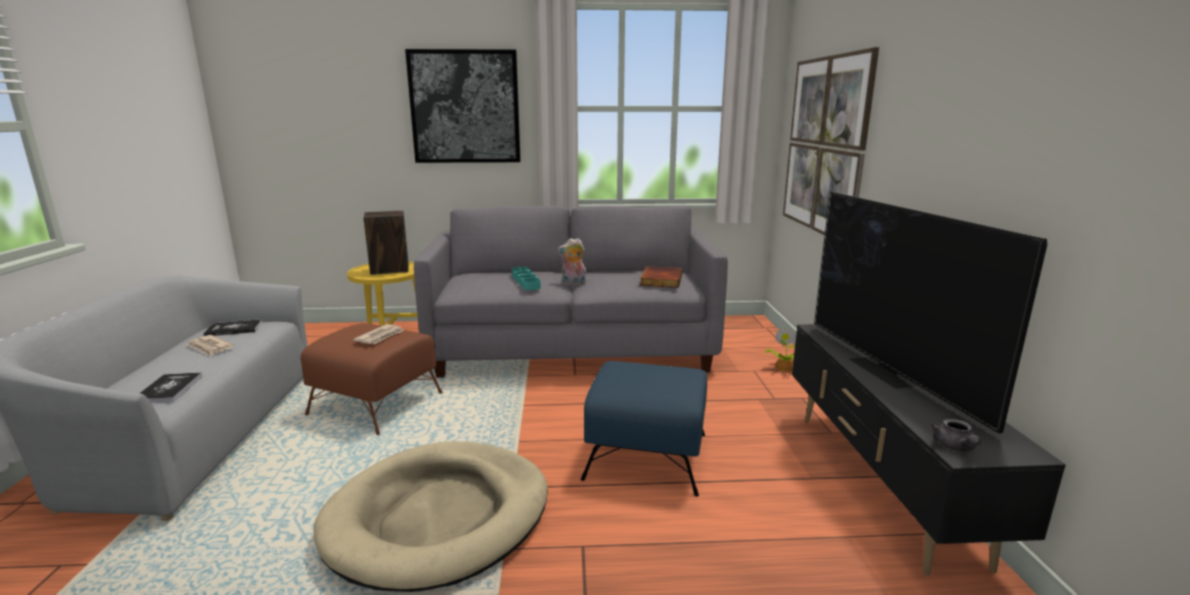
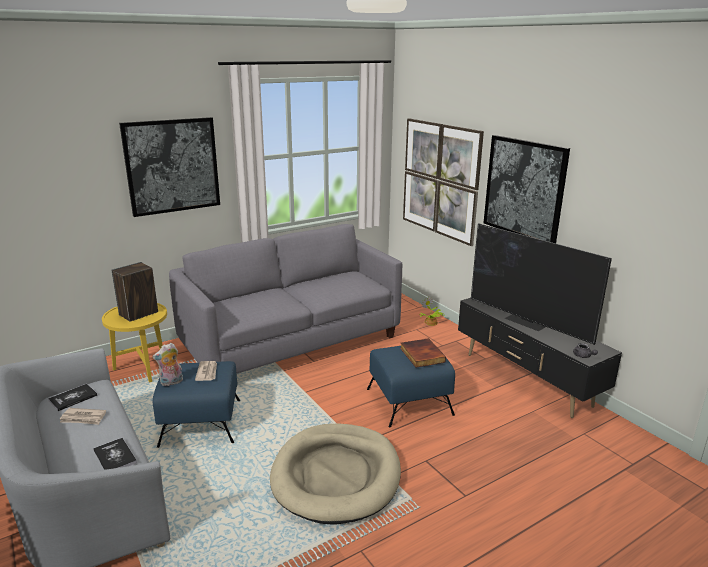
camera: 30 degrees left, 5 degrees up
(376, 404) = (201, 423): brown ottoman -> blue ottoman
(525, 281) = (270, 303): turquoise tray -> none
(573, 284) = (299, 297): plush toy -> plush toy (171, 382)
(660, 280) = (354, 282): book -> book (421, 355)
(925, 132) = (524, 189): none -> picture

